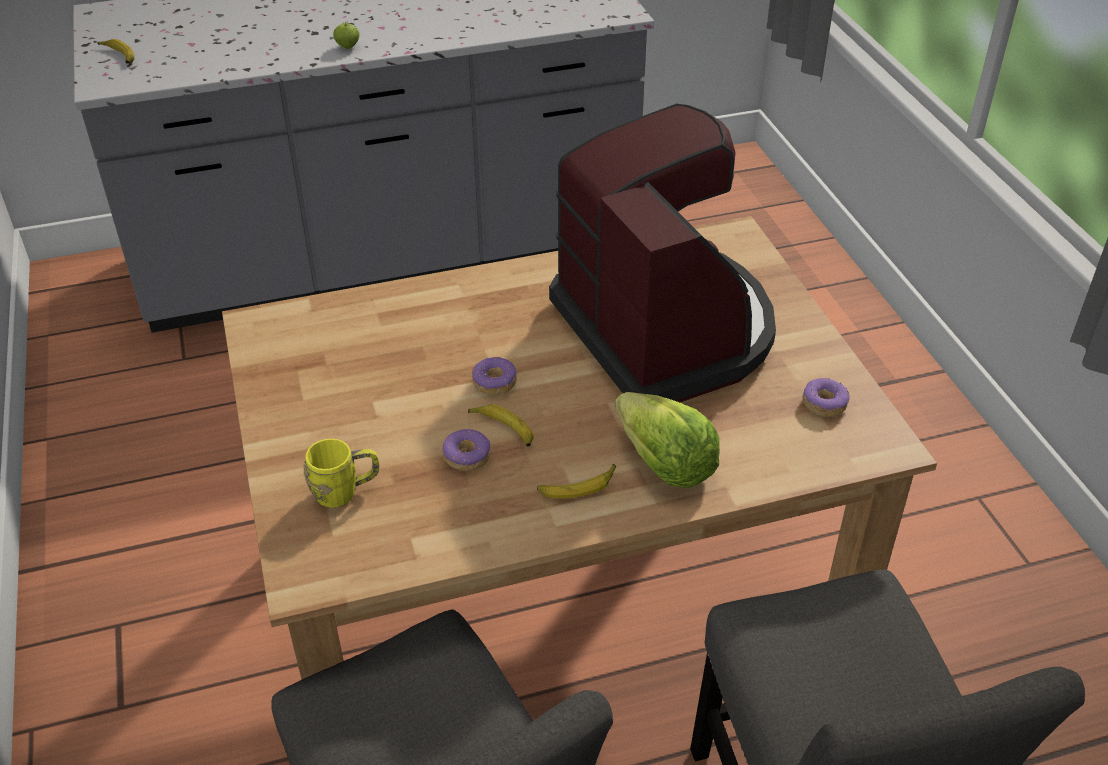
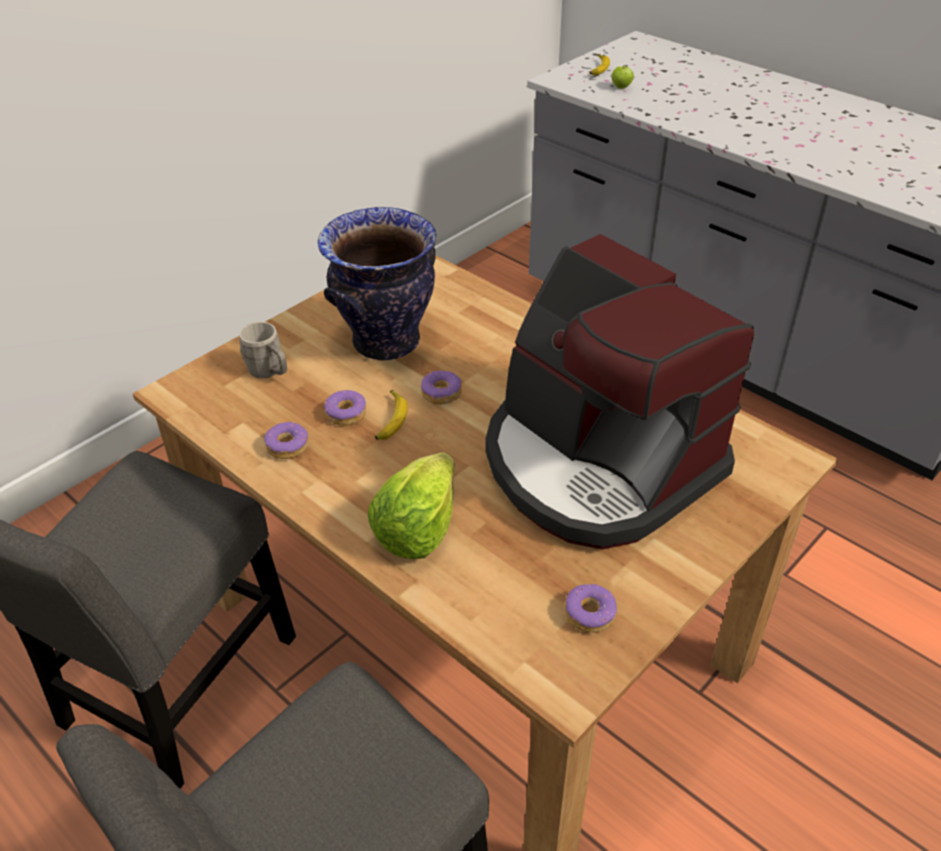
camera: 60 degrees right, 0 degrees up
(345, 491) = (269, 372): yellow mug -> grey mug
(347, 47) = (735, 136): apple -> apple (621, 87)
(379, 390) = (385, 342): none -> vase
(480, 515) = (287, 446): none -> donut
(577, 487) = (353, 487): banana -> none
(666, 330) = (597, 464): coffee machine -> coffee machine turned 105 degrees clockwise

